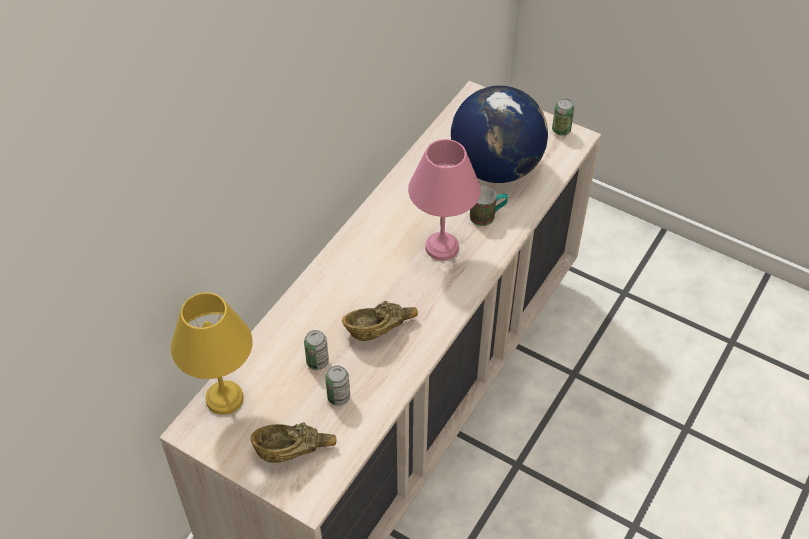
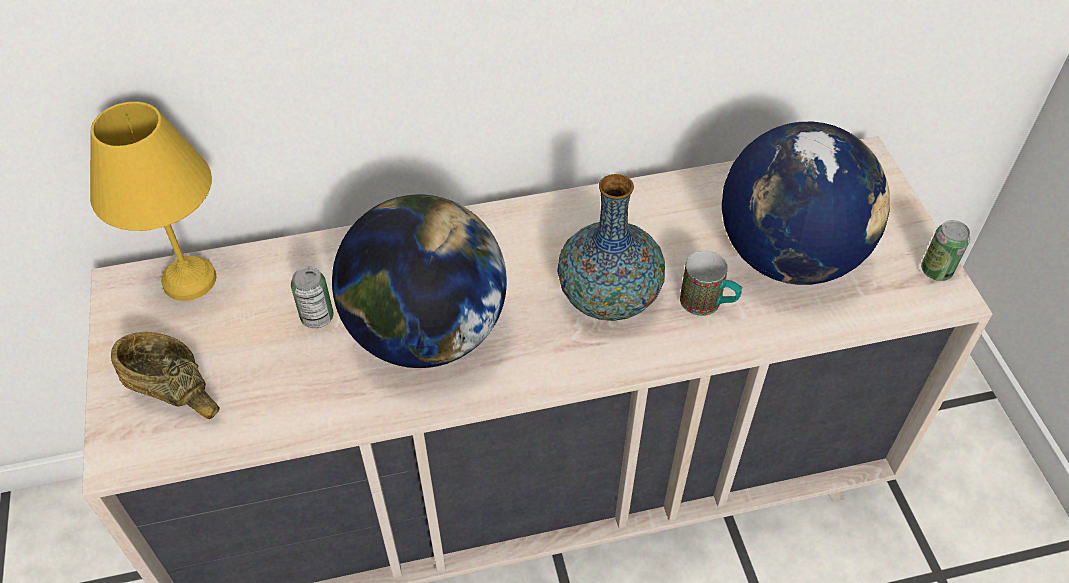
camera: 45 degrees right, 0 degrees up
(338, 397) = (287, 373): can -> none
(380, 327) = (426, 333): brown bowl -> globe
(442, 246) = (609, 297): pink table lamp -> vase

